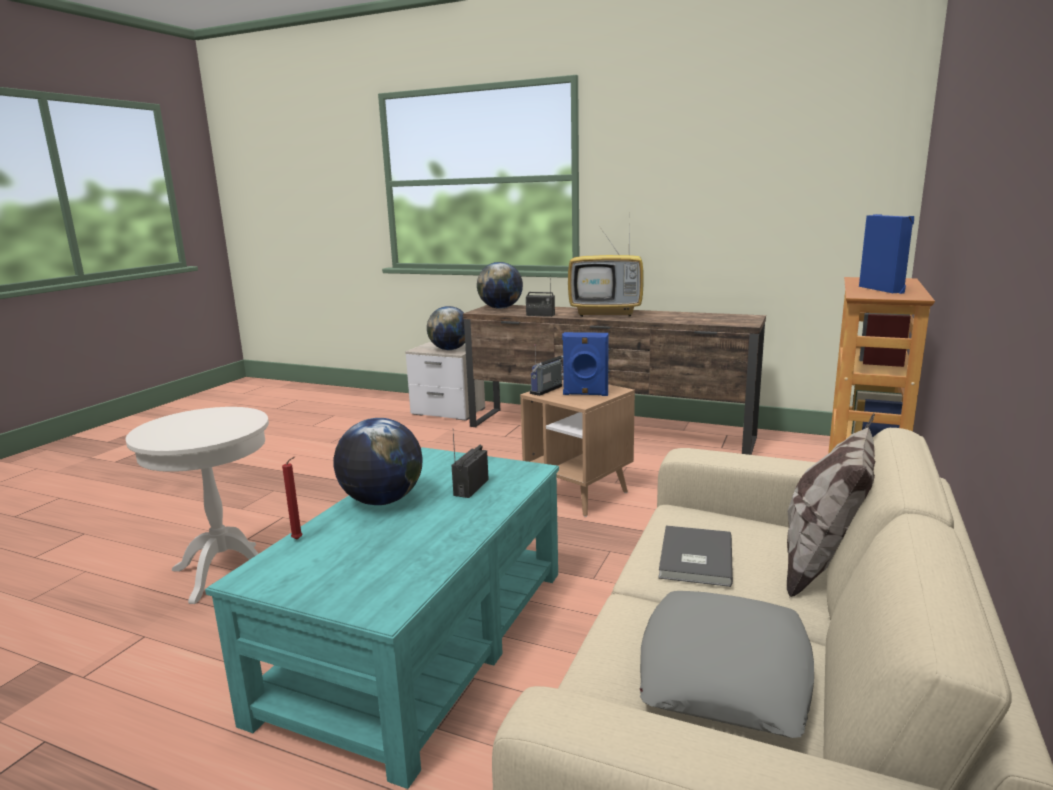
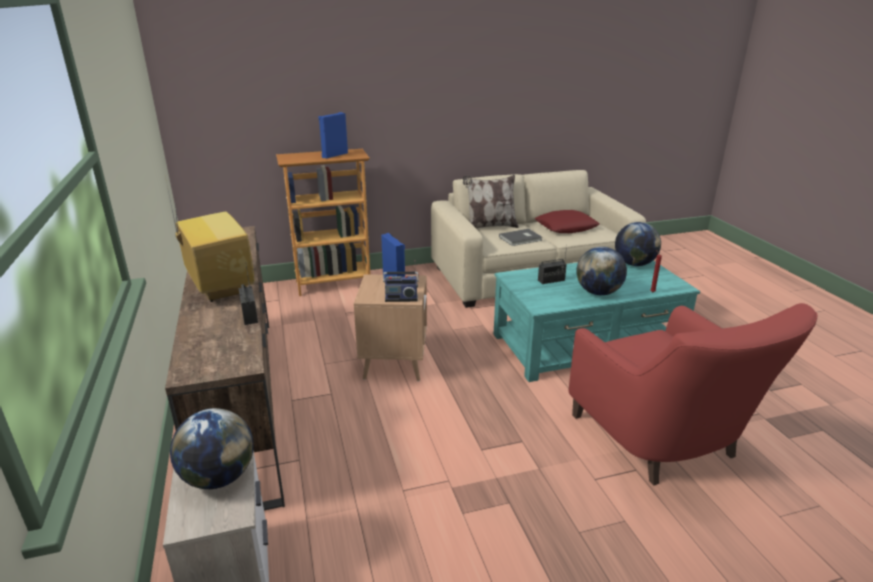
camera: 130 degrees left, 10 degrees up
(224, 572) = (664, 443): white side table -> red armchair
(500, 308) = (208, 360): globe -> globe (634, 264)
(725, 673) = (566, 227): grey pillow -> red pillow

